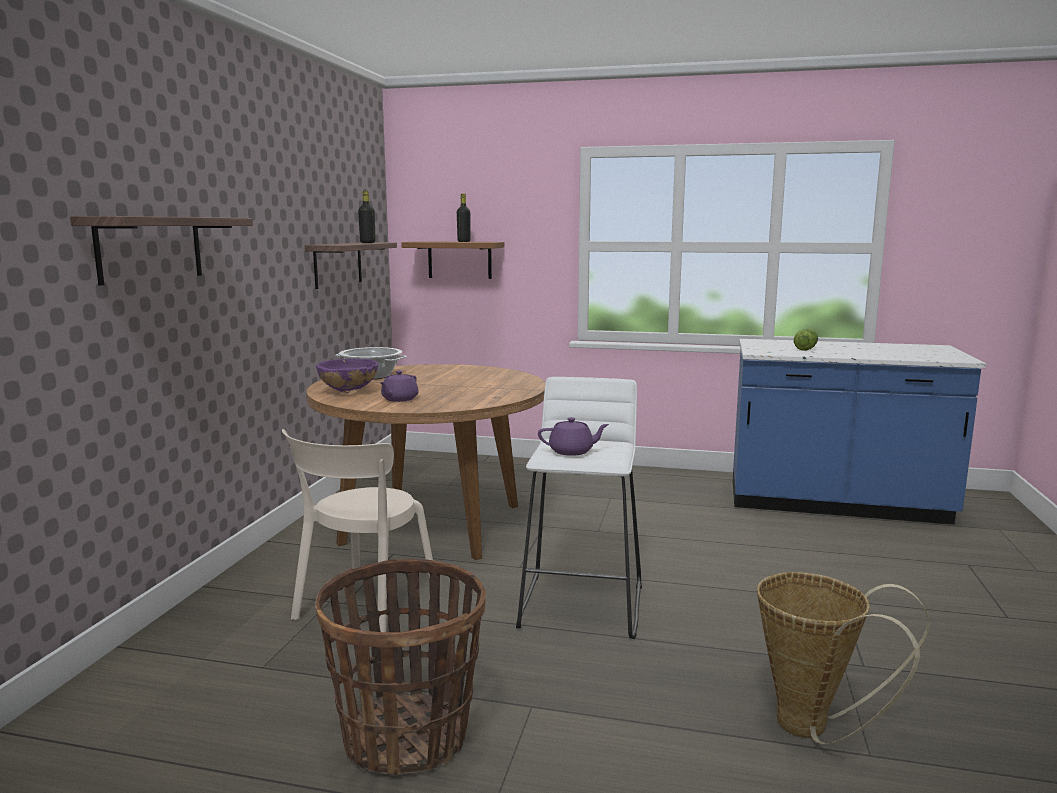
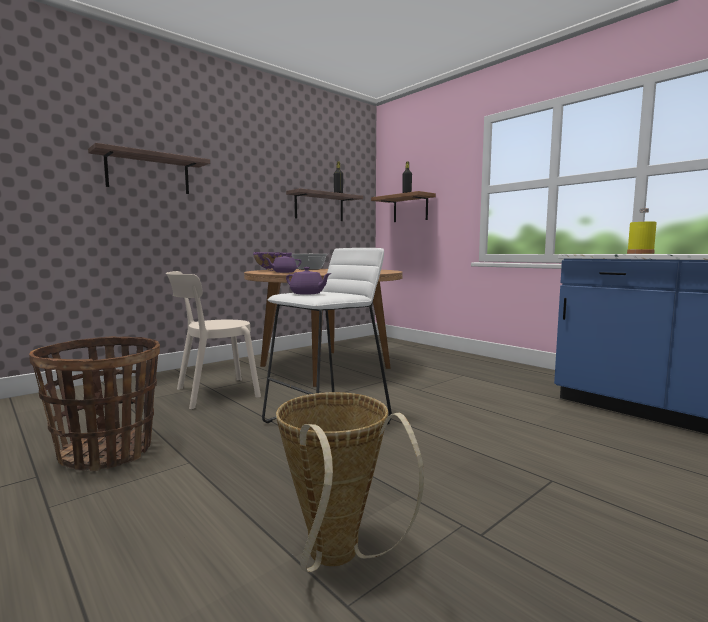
camera: 35 degrees right, 5 degrees down
(806, 348) = (640, 253): lettuce -> yellow bottle

